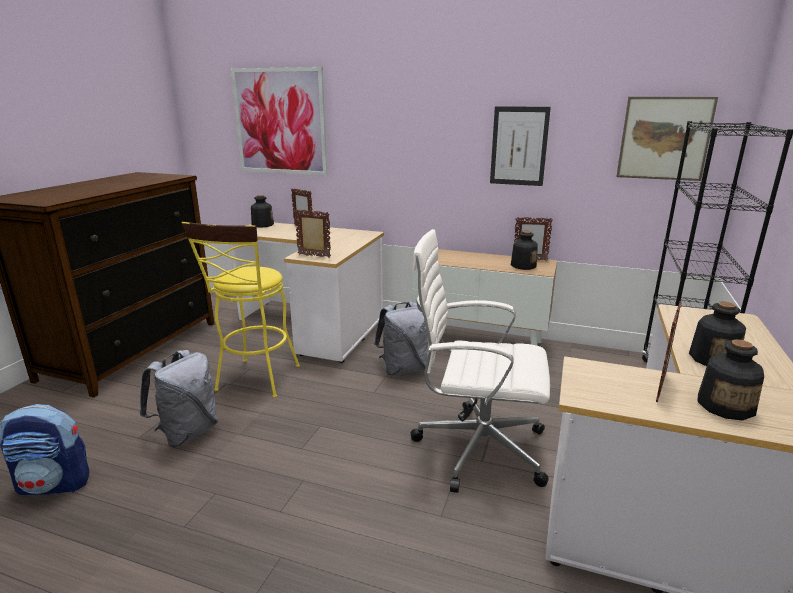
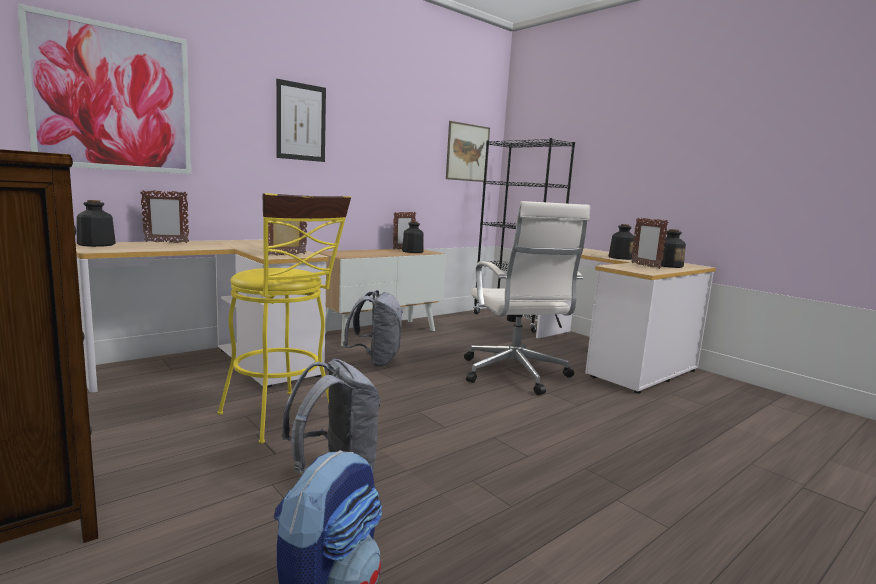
camera: 60 degrees left, 10 degrees down
(476, 447) = (515, 375): white office chair -> white office chair turned 60 degrees counterclockwise
(519, 146) = (386, 152): picture -> picture (301, 122)

